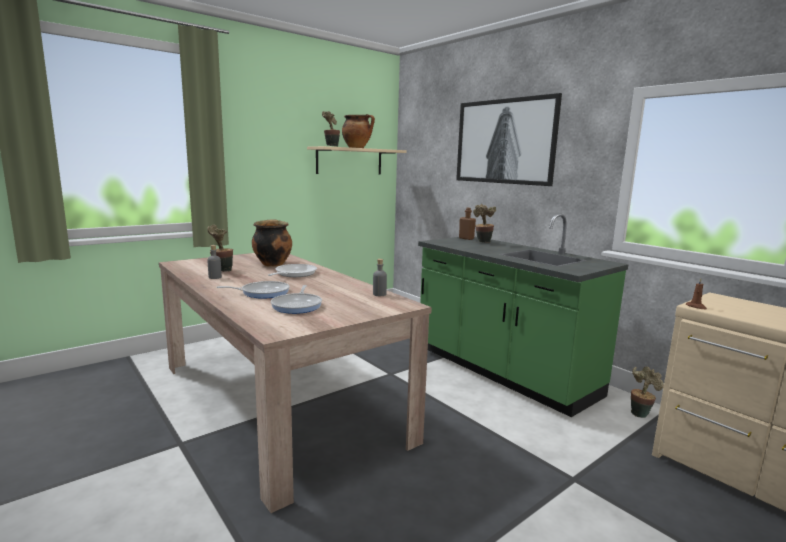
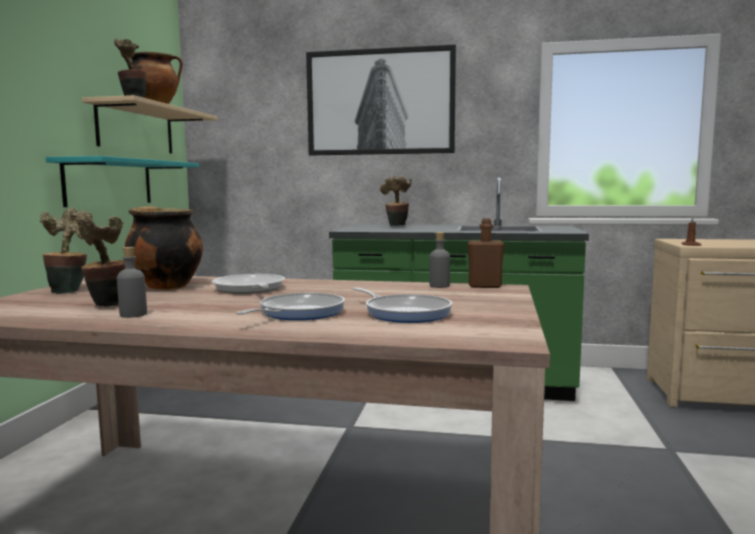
camera: 40 degrees left, 5 degrees down
(324, 195) = (109, 182): none -> turquoise shelf
(466, 238) = (365, 226): brown bottle -> brown bottle (484, 286)
(640, 413) = (607, 378): potted plant -> potted plant (69, 291)

